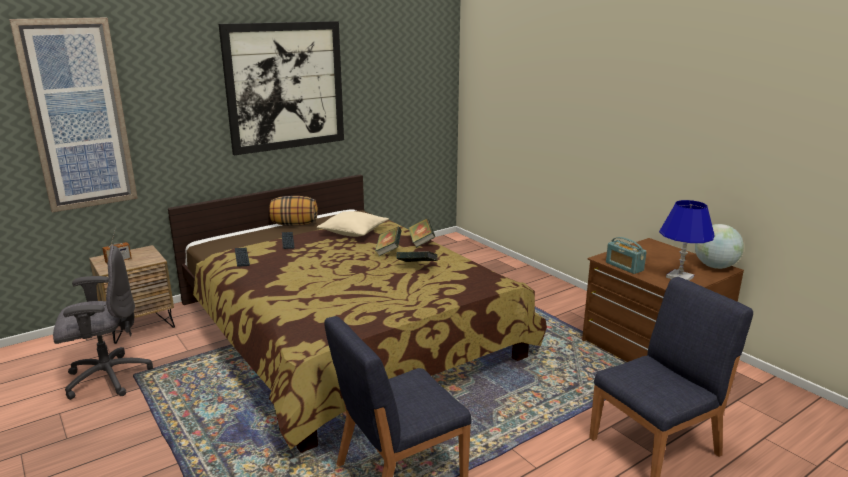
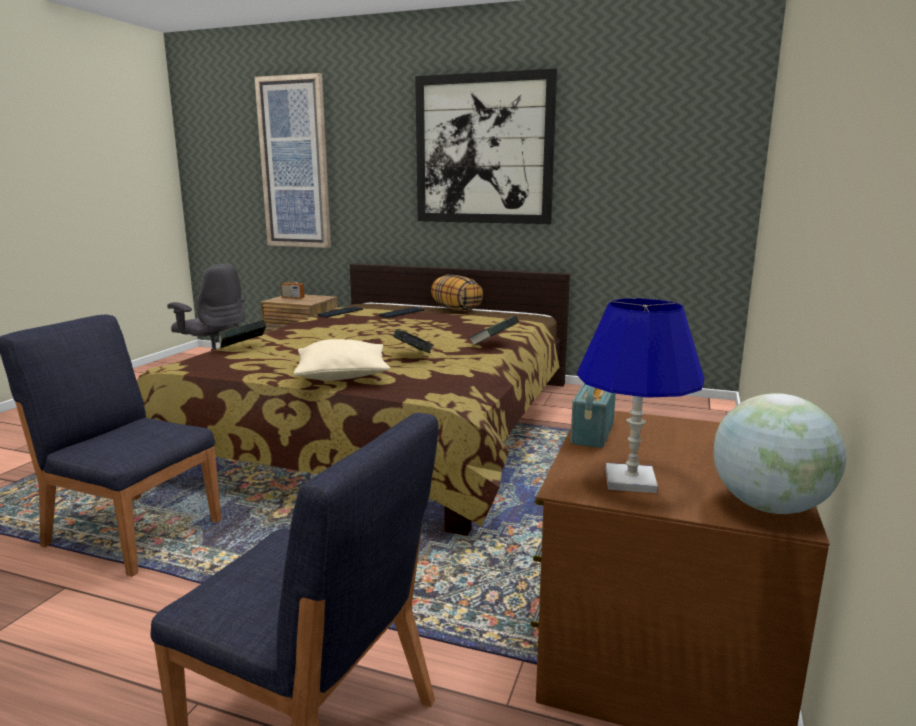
camera: 55 degrees right, 5 degrees down
(353, 232) = (467, 322): beige pillow -> beige pillow (342, 375)
(388, 251) = (439, 340): book -> book (242, 348)

